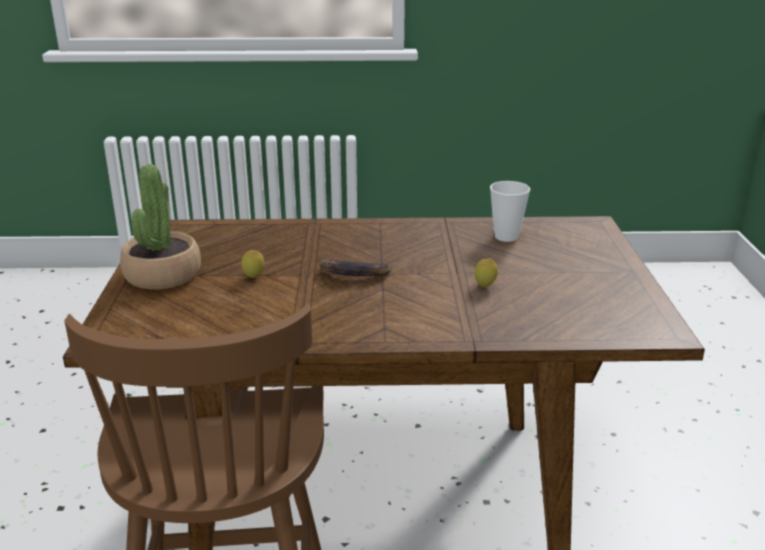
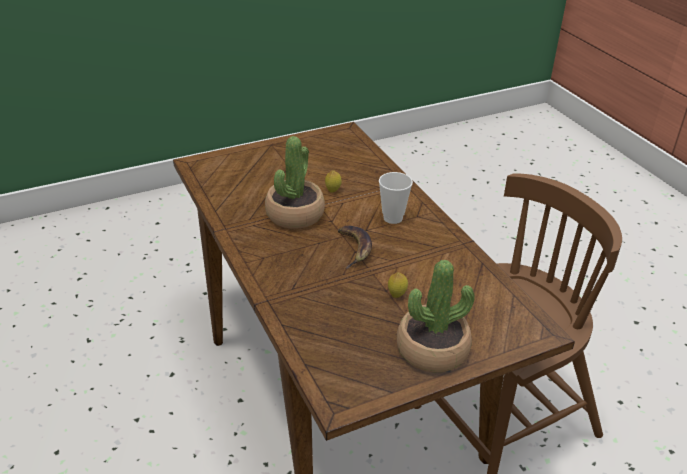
camera: 115 degrees left, 10 degrees up
(447, 256) = (295, 214): none -> potted plant
(506, 237) = (241, 195): cup -> cup (393, 218)

